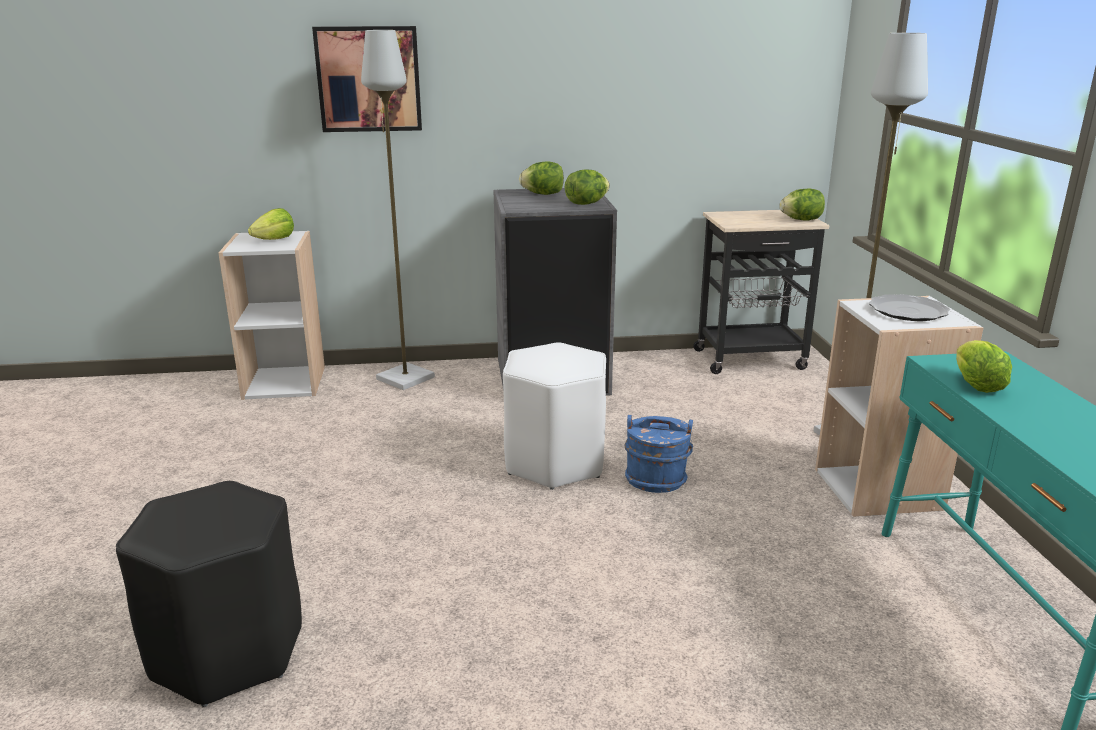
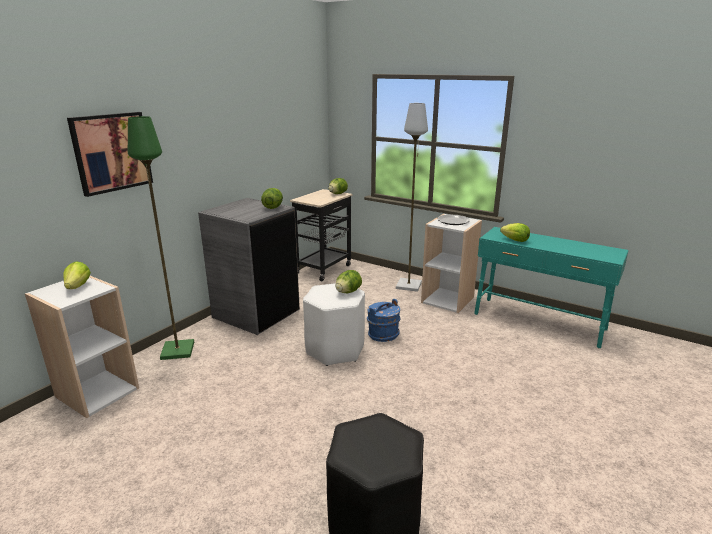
camera: 50 degrees left, 0 degrees up
(405, 379) = (178, 351): grey floor lamp -> green floor lamp
(543, 194) = (235, 208): lettuce -> lettuce (348, 292)

